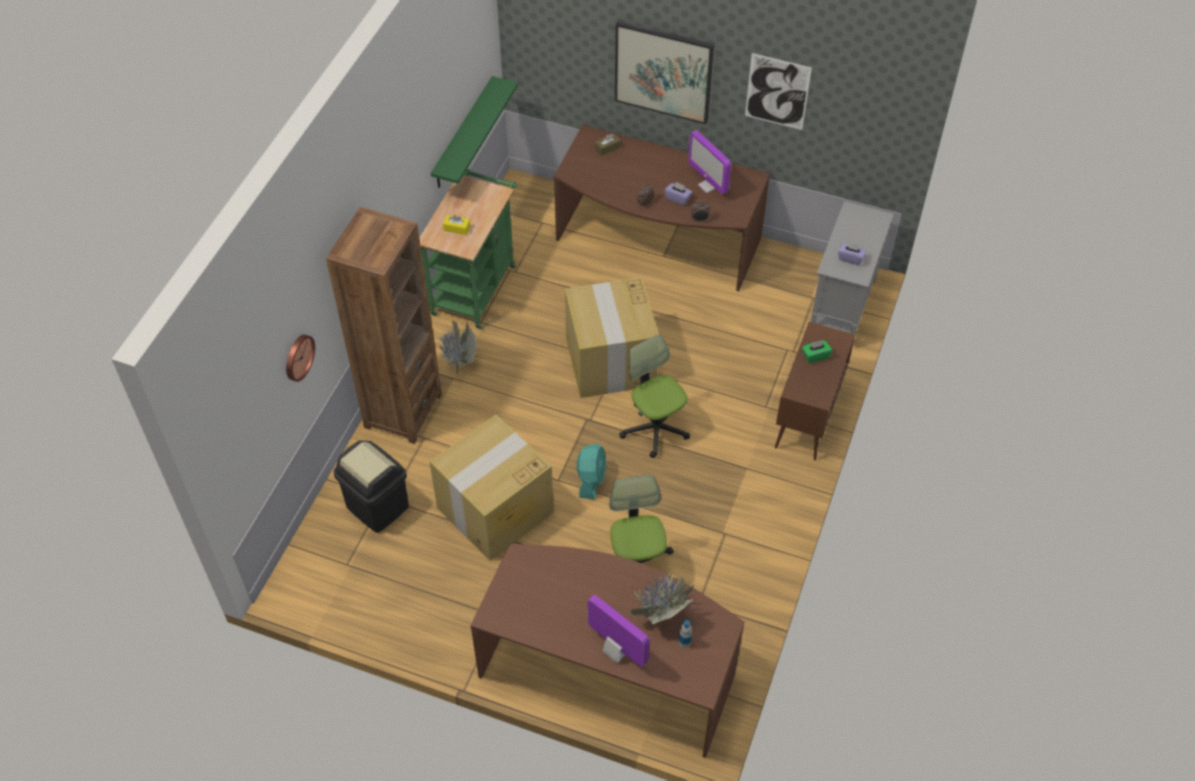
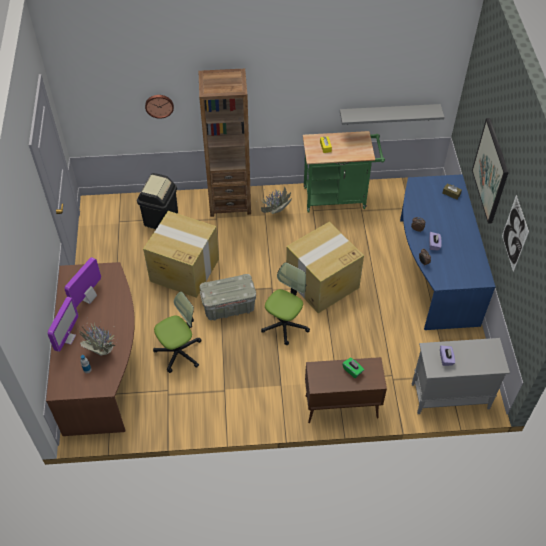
camera: 65 degrees right, 0 degrees up
(463, 134) = (389, 114): green shelf -> grey shelf
(591, 479) = (229, 306): turquoise fan -> grey storage box
(656, 243) = (434, 271): brown desk -> blue desk
(708, 185) = (457, 256): monitor -> monitor (89, 298)

